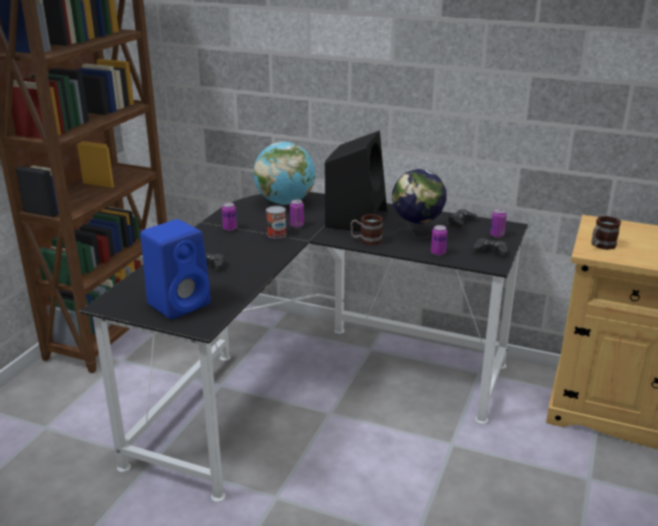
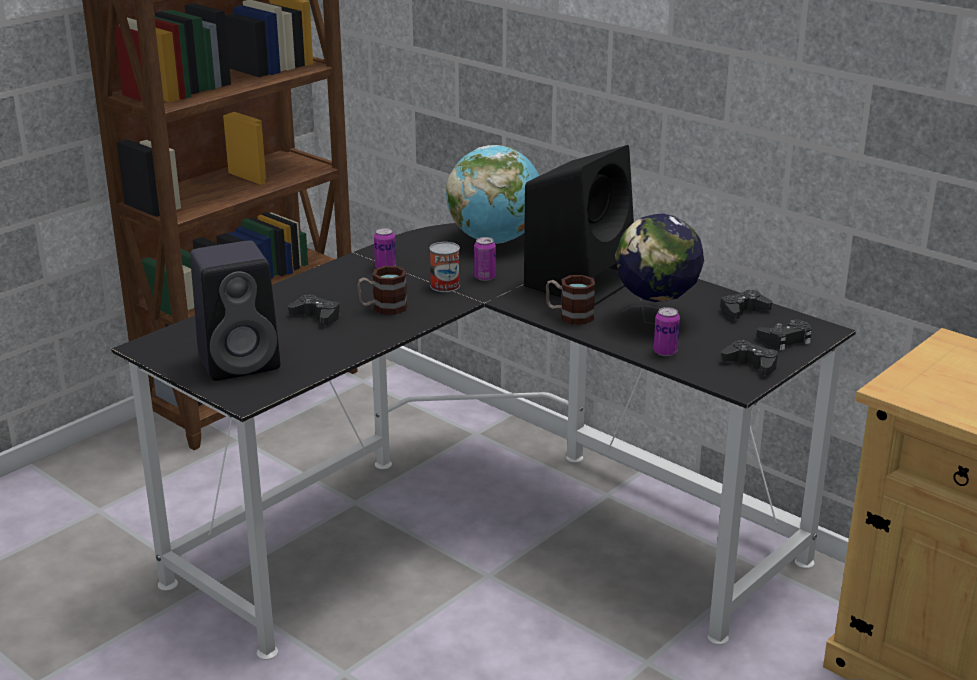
camera: 20 degrees right, 0 degrees up
(180, 303) = (242, 361): blue speaker -> black speaker
(497, 235) = (785, 340): can -> black game controller
(601, 246) = (924, 382): mug -> mug (383, 308)

